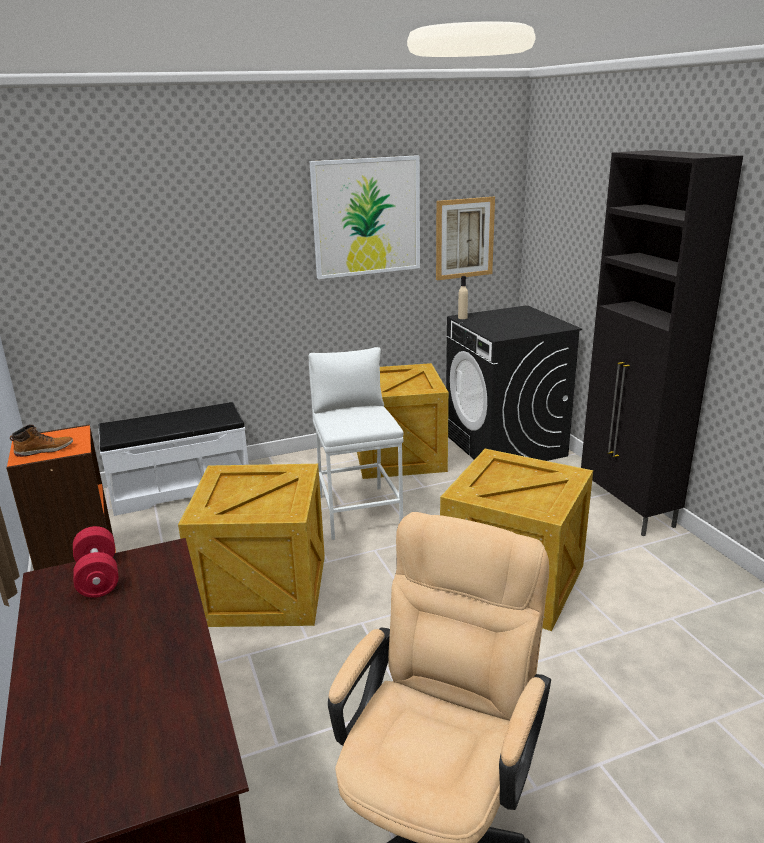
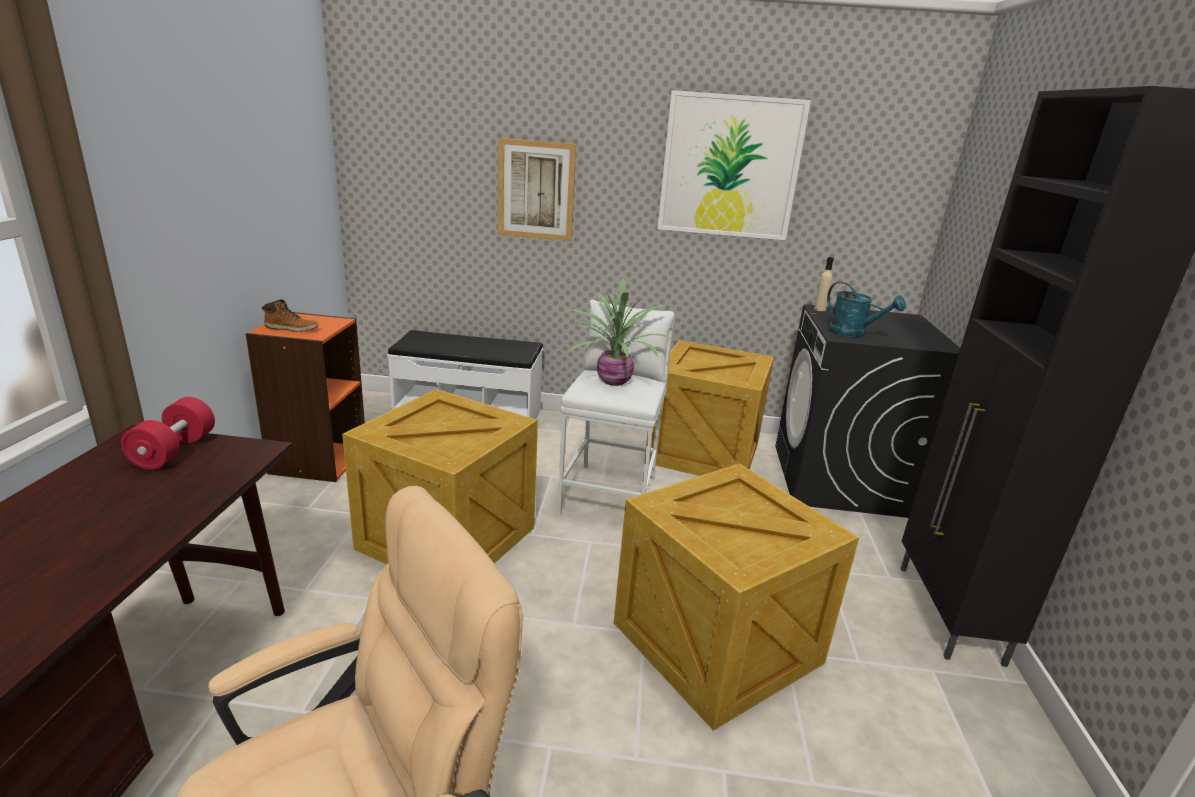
camera: 25 degrees right, 0 degrees up
(350, 416) = (612, 381): none -> potted plant
(464, 238) = (855, 215): picture -> picture (536, 190)
(503, 331) = (853, 333): none -> turquoise watering can

